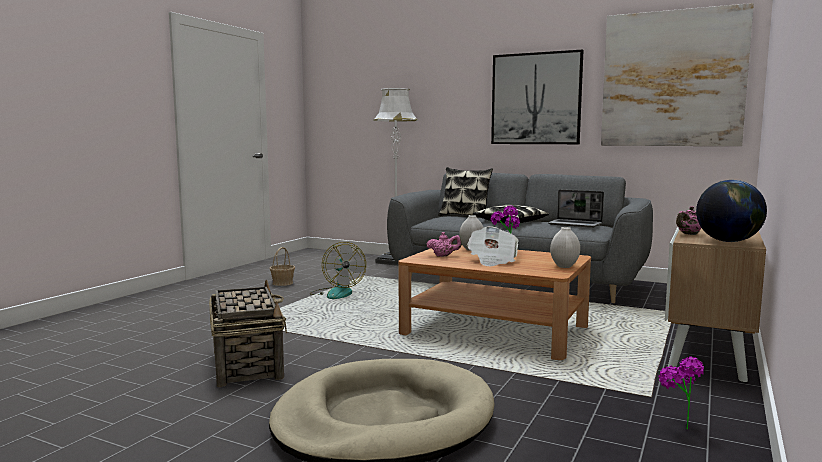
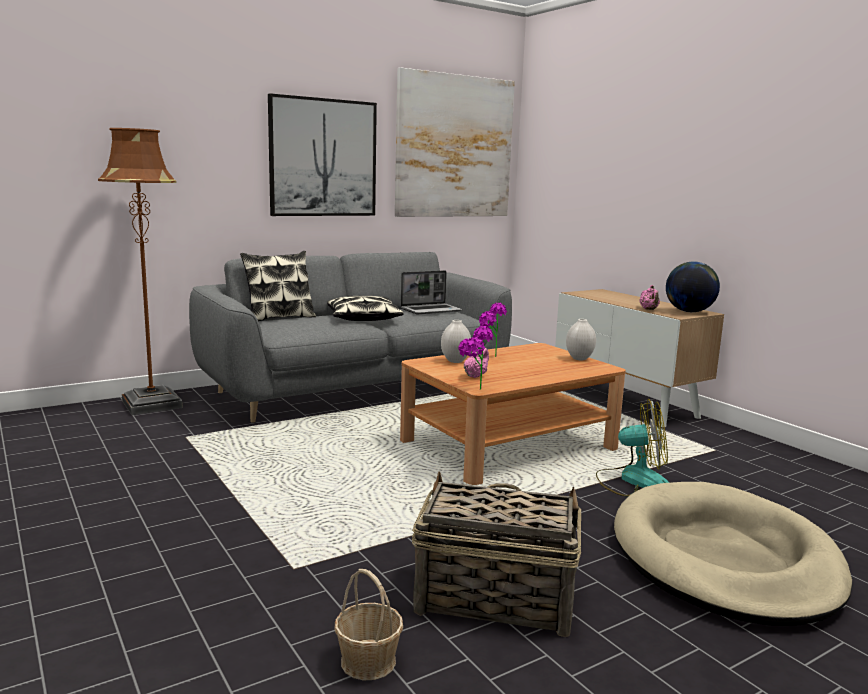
camera: 60 degrees left, 5 degrees up
(283, 283) = (113, 492): basket -> basket (368, 661)
(337, 293) = (244, 472): fan -> fan (632, 480)
(396, 262) = (152, 404): white floor lamp -> brown floor lamp
(492, 261) = (525, 369): newspaper -> none
(677, 426) = (771, 462): potted plant -> potted plant (472, 390)

